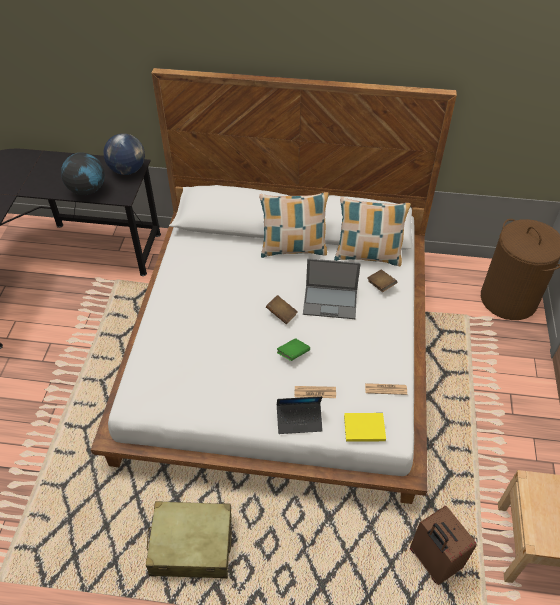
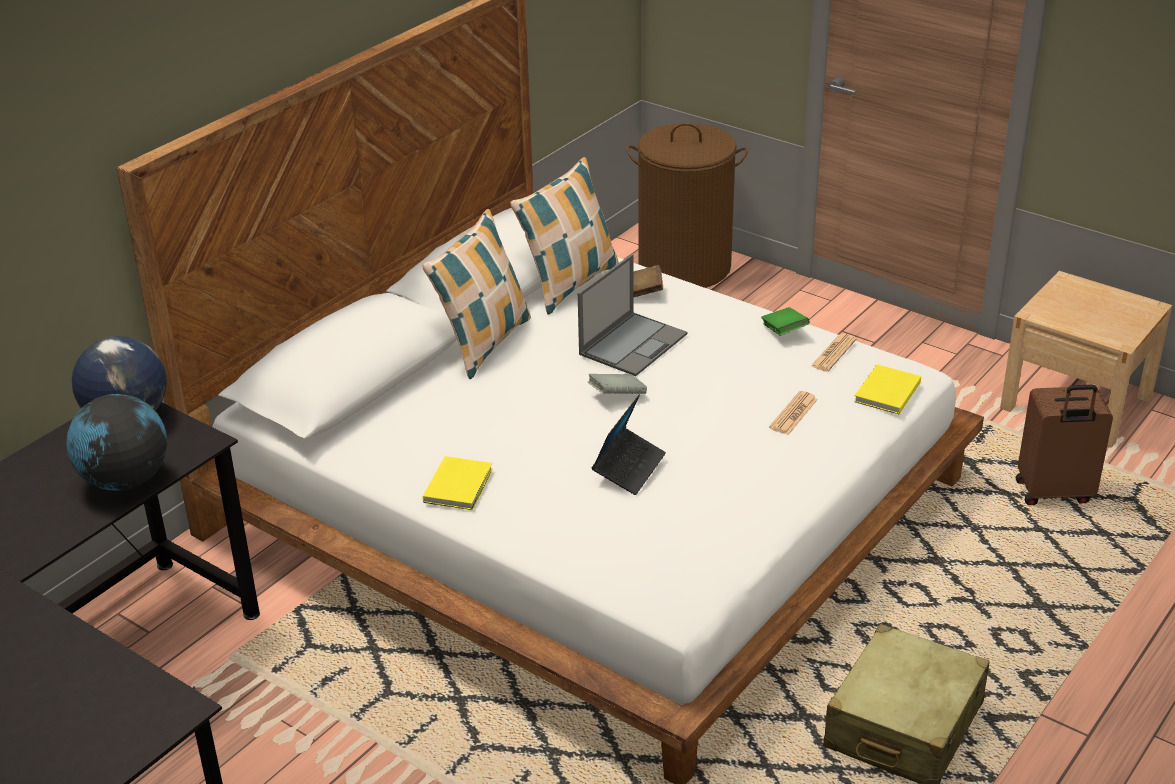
camera: 60 degrees left, 15 degrees down
(178, 290) = (460, 485): none -> yellow book
(281, 314) = (617, 395): brown book -> grey book
(293, 354) = (704, 412): green book -> green book (784, 332)
(299, 420) = (834, 443): laptop -> laptop (629, 468)

